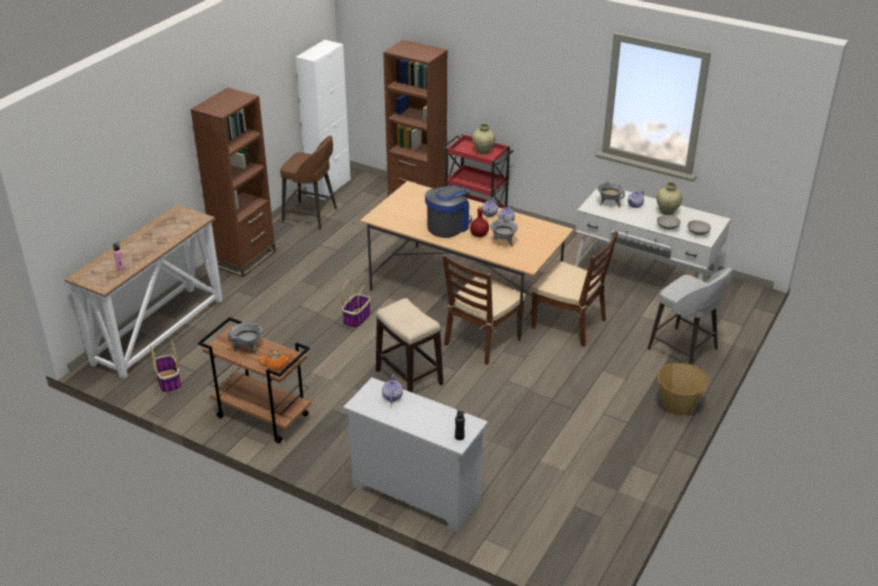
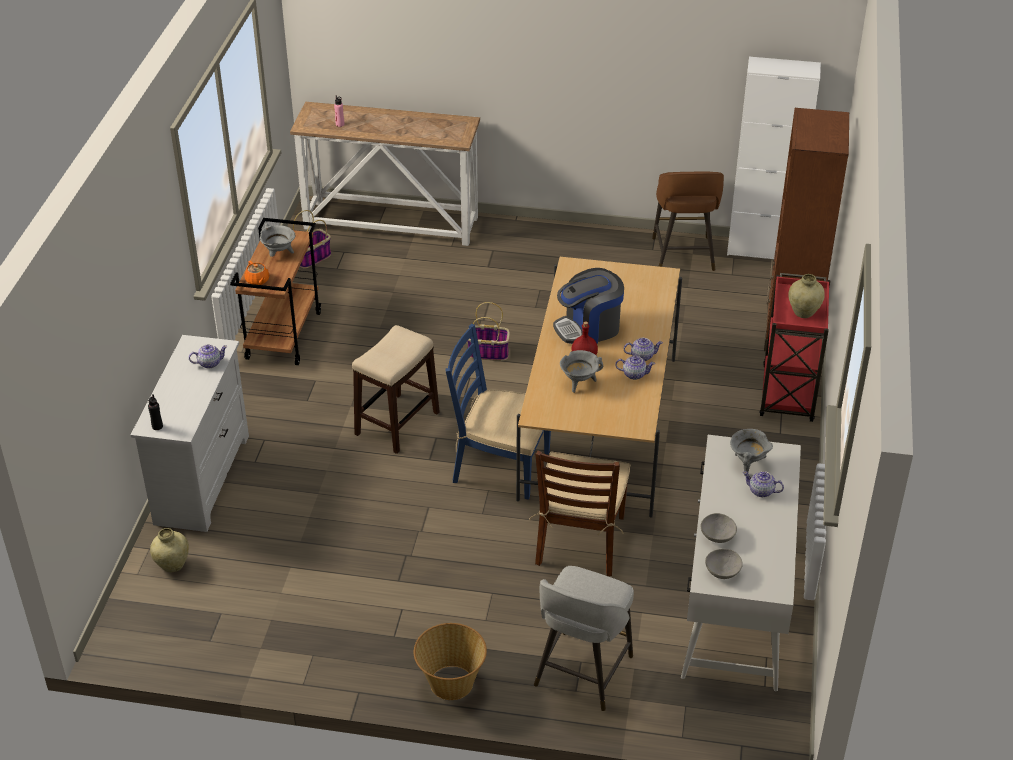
camera: 70 degrees right, 5 degrees up
(245, 259) = (557, 236): brown bookcase -> none
(448, 226) = (589, 328): coffee machine -> coffee machine turned 135 degrees clockwise
(482, 340) = (500, 467): brown chair -> blue chair
(667, 212) = (764, 529): beige vase -> beige vase (172, 565)

